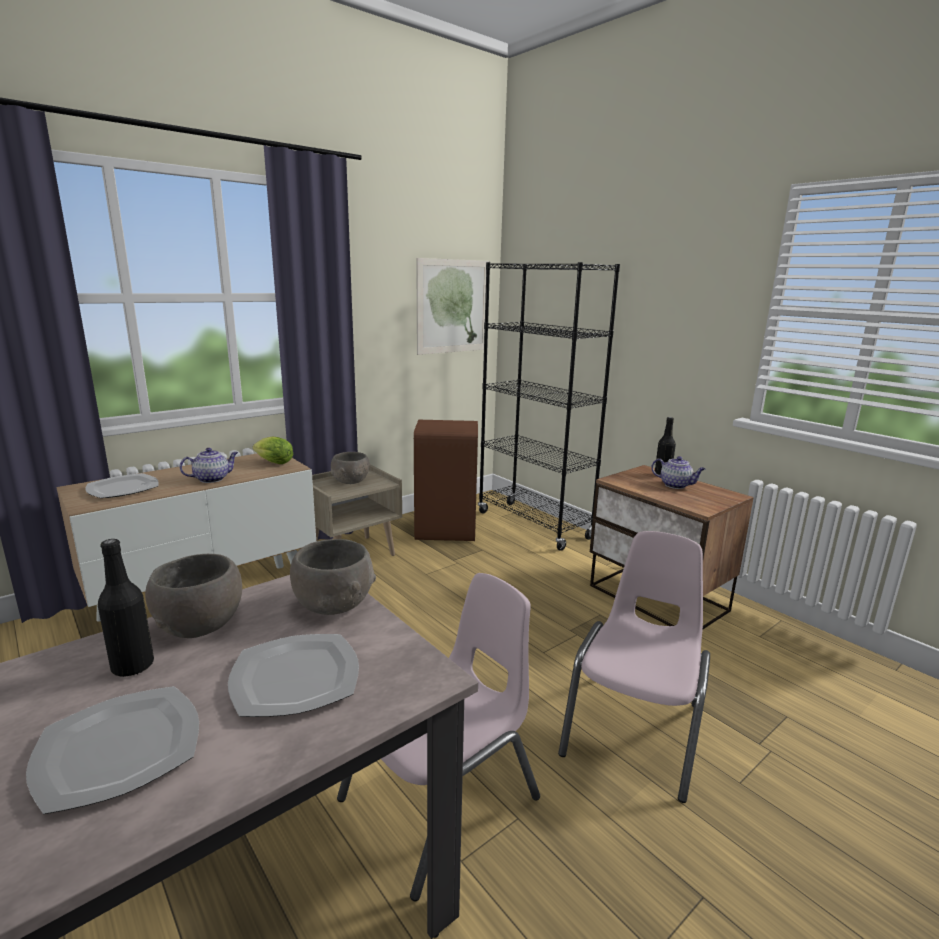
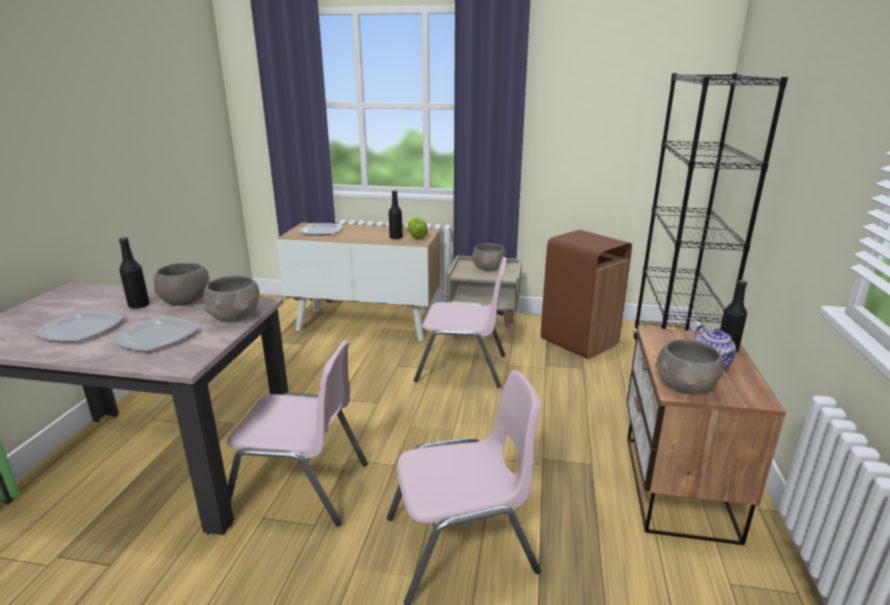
camera: 50 degrees right, 5 degrees up
(212, 479) = (366, 237): teapot -> none
(251, 469) = (396, 237): none -> black bottle
(392, 596) = (462, 368): none -> pink chair
(453, 306) = (654, 120): picture -> none
(698, 503) = (685, 386): none -> grey bowl

